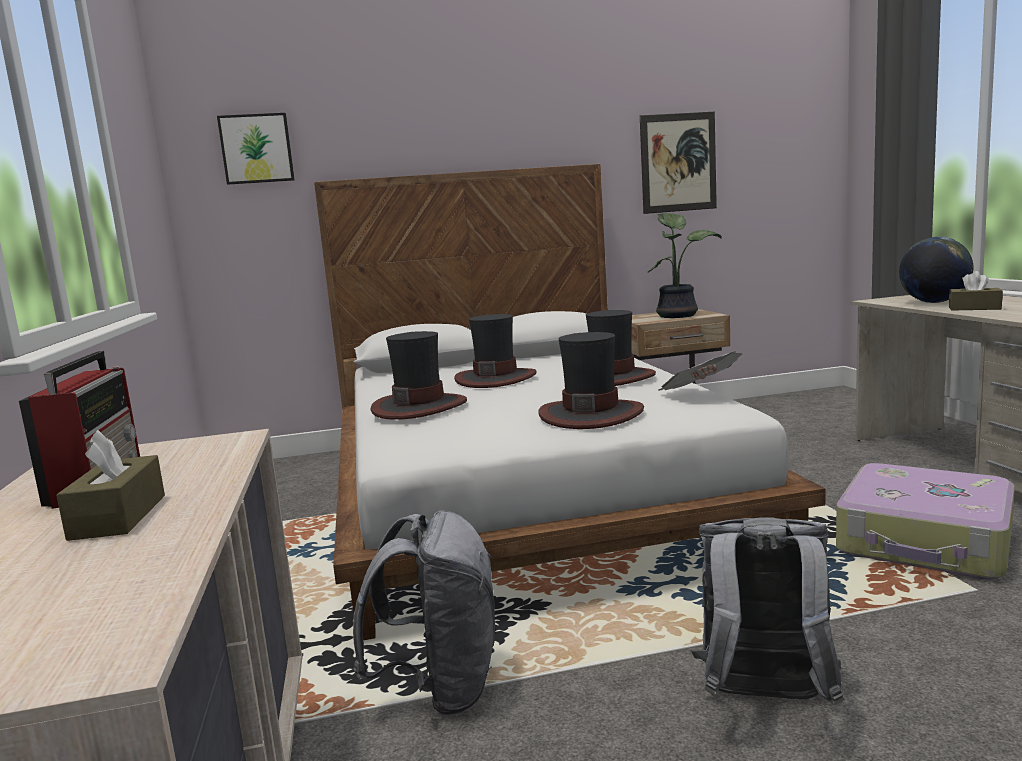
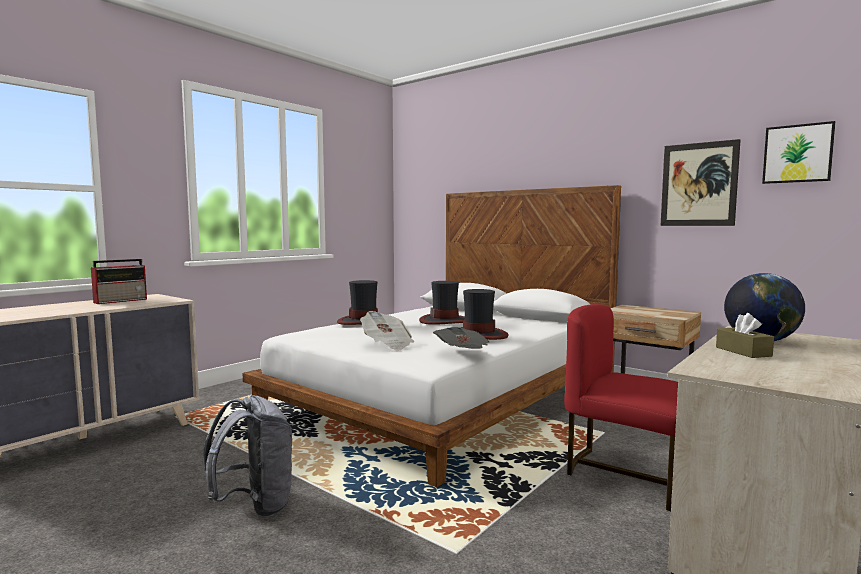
camera: 50 degrees right, 5 degrees down
(119, 517) = (82, 307): brown tissue box -> none
(256, 149) = (429, 175): picture -> picture (797, 154)
(441, 688) = (226, 438): grey backpack -> none
(591, 414) = (387, 345): hat -> newspaper
(678, 315) = (657, 312): potted plant -> none
(843, 475) = (626, 474): none -> red chair
(925, 542) = (526, 524): suitcase -> none

